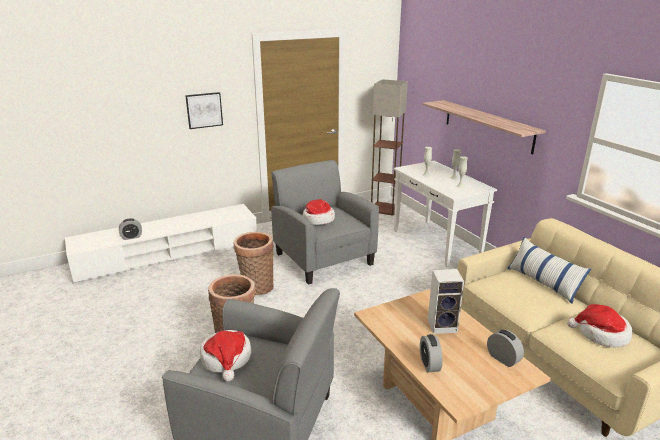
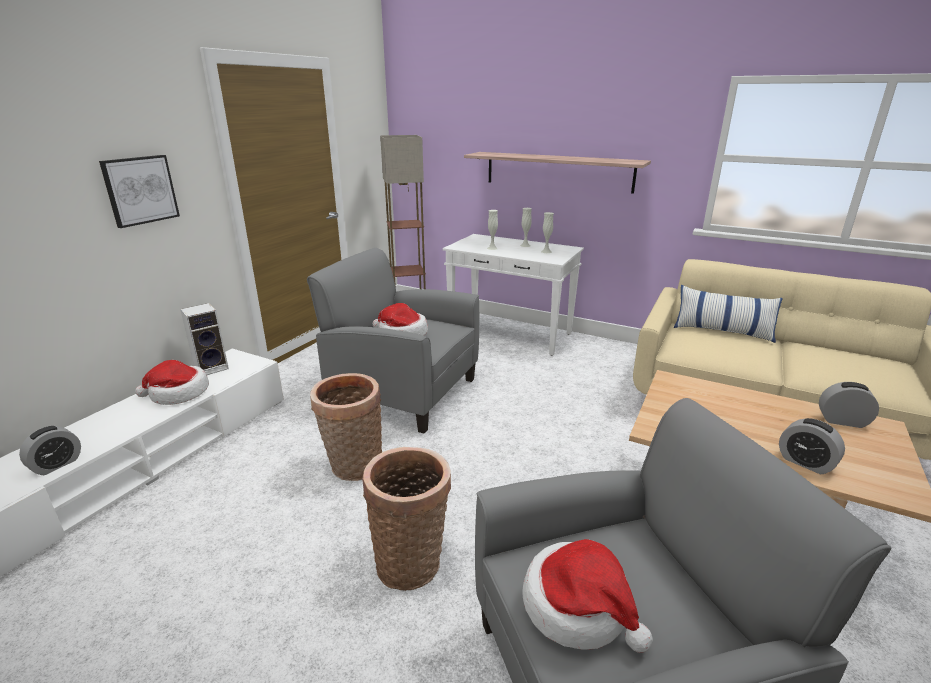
camera: 35 degrees left, 0 degrees up
(443, 325) = (737, 409): speaker -> speaker (212, 367)
(601, 334) = (843, 362): hat -> hat (178, 393)

